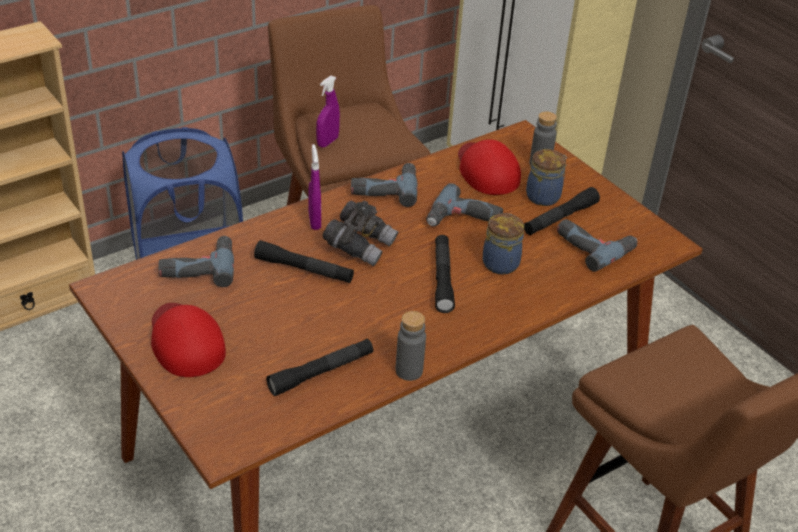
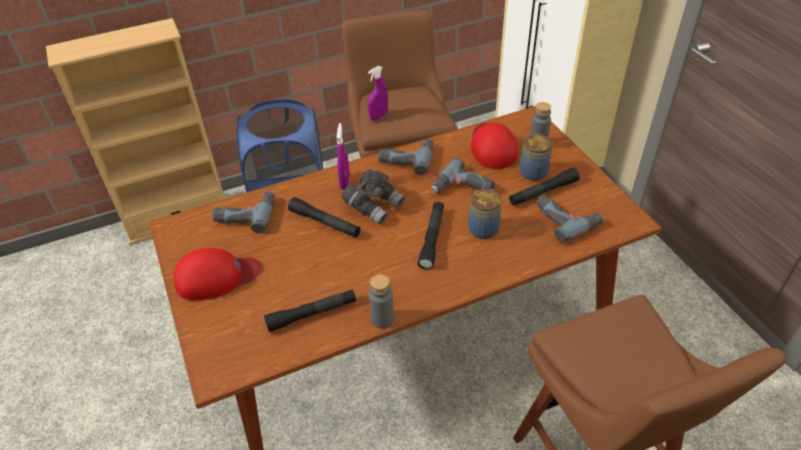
camera: 15 degrees right, 5 degrees up
(185, 341) = (216, 277): red cap -> red cap turned 90 degrees clockwise

